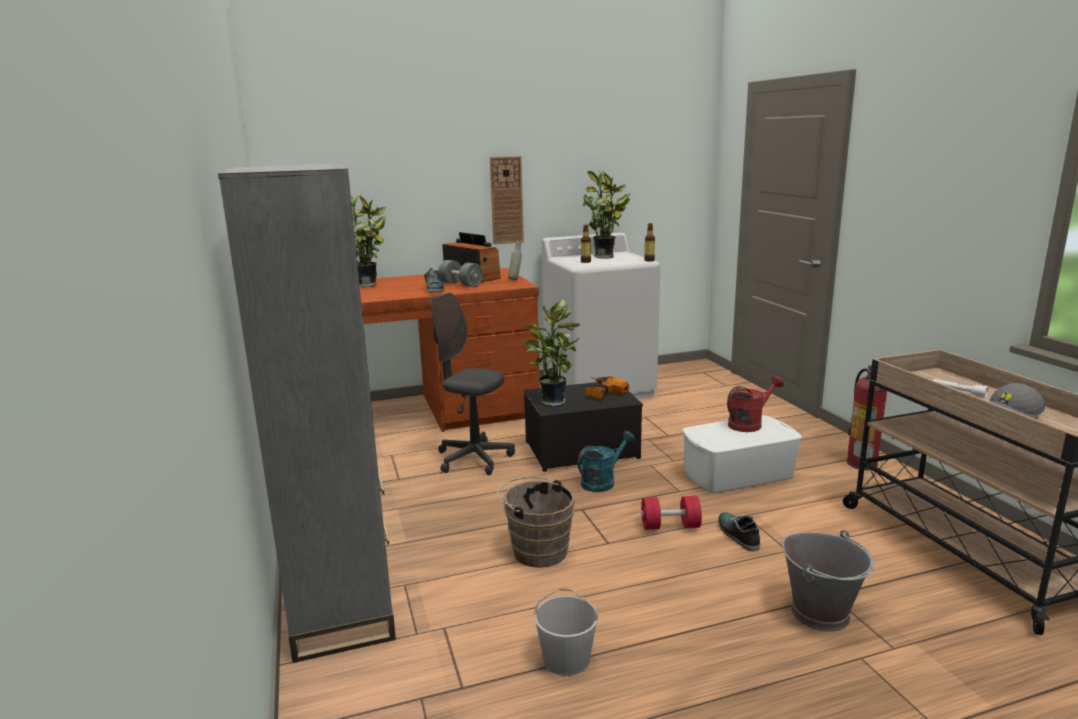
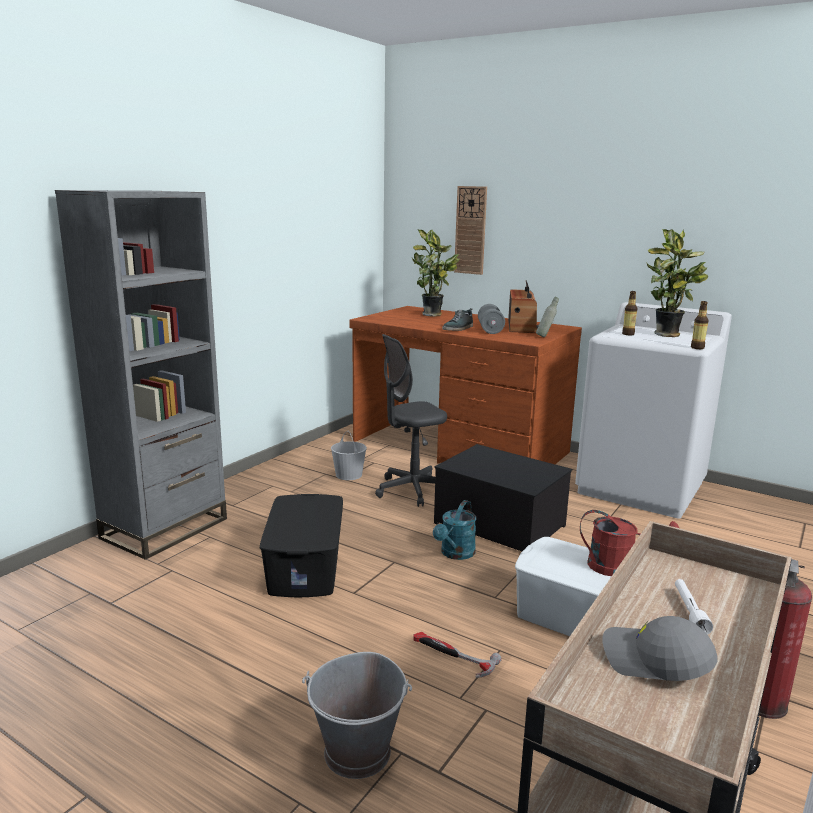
camera: 50 degrees right, 0 degrees up
(474, 459) = (412, 490): grey office chair -> grey office chair turned 105 degrees counterclockwise
(506, 200) = (592, 254): wall clock -> wall clock (470, 230)
(536, 550) = (306, 566): brown bucket -> black storage box
(552, 401) = (471, 460): potted plant -> none
(565, 659) = (171, 631): white bucket -> white bucket (348, 474)
(601, 393) = (525, 472): power drill -> none
(602, 481) = (455, 554): turquoise watering can -> turquoise watering can turned 105 degrees clockwise
(670, 526) = (420, 613): red dumbbell -> none
(737, 535) = (452, 656): shoe -> hammer

